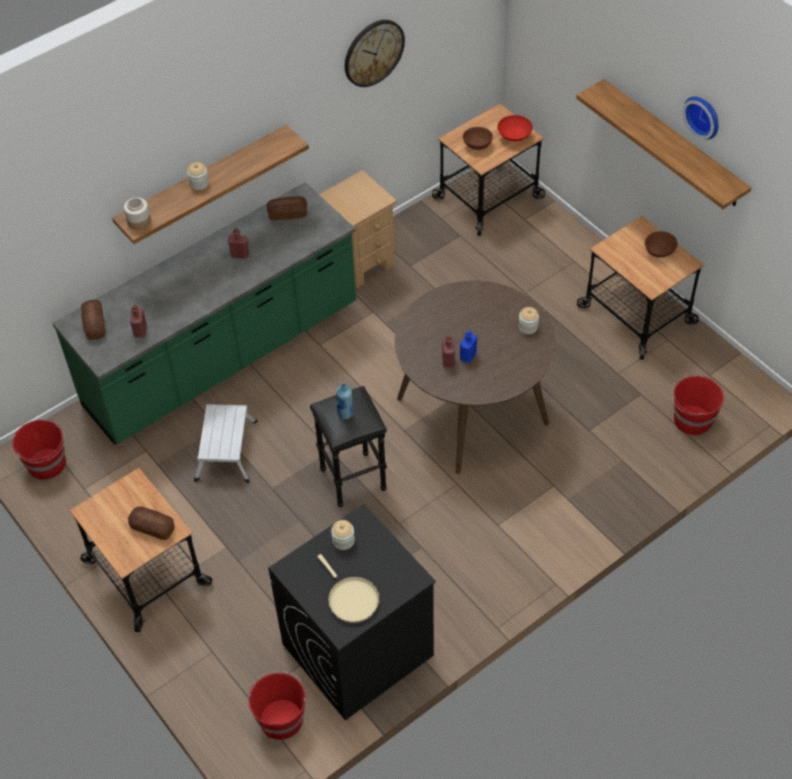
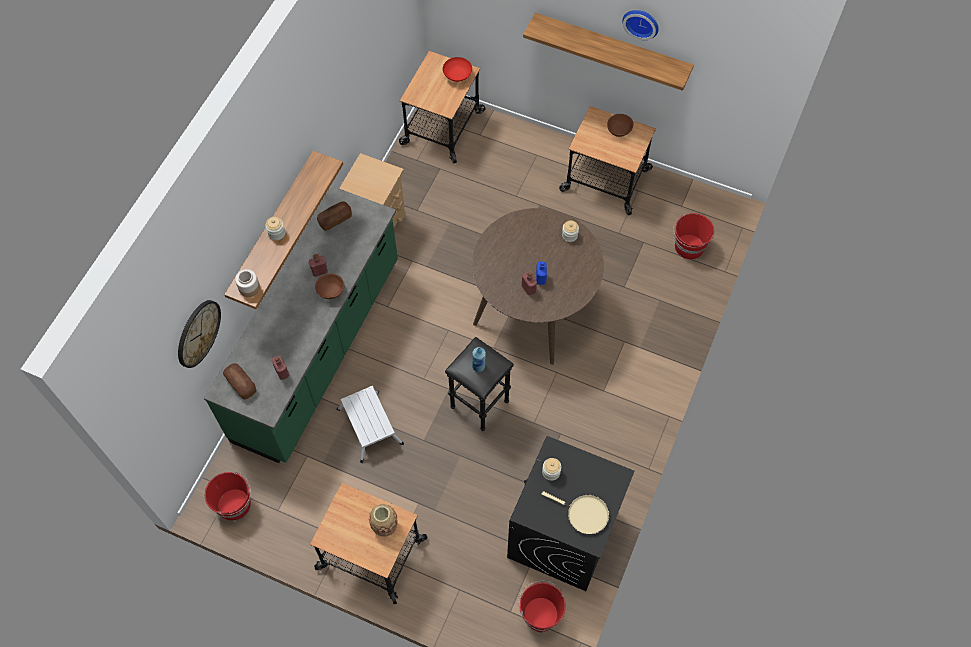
camera: 30 degrees left, 10 degrees up
(152, 528) = (385, 526): bread -> vase
(373, 52) = (354, 61): wall clock -> wall clock (198, 333)
(478, 145) = (434, 94): brown bowl -> brown bowl (331, 291)

